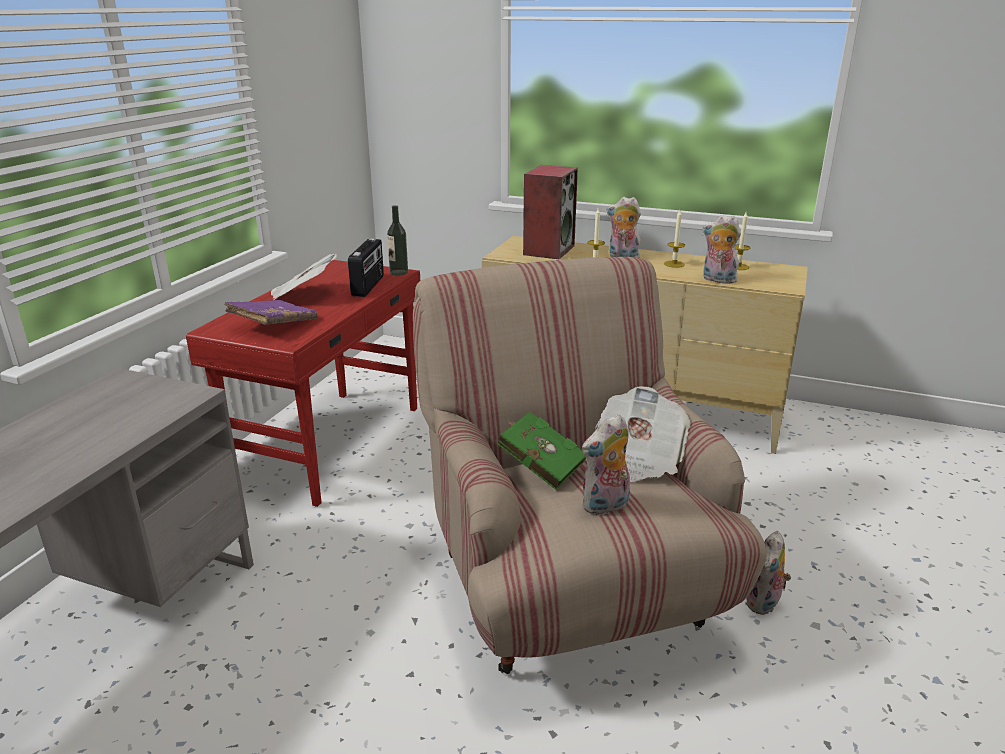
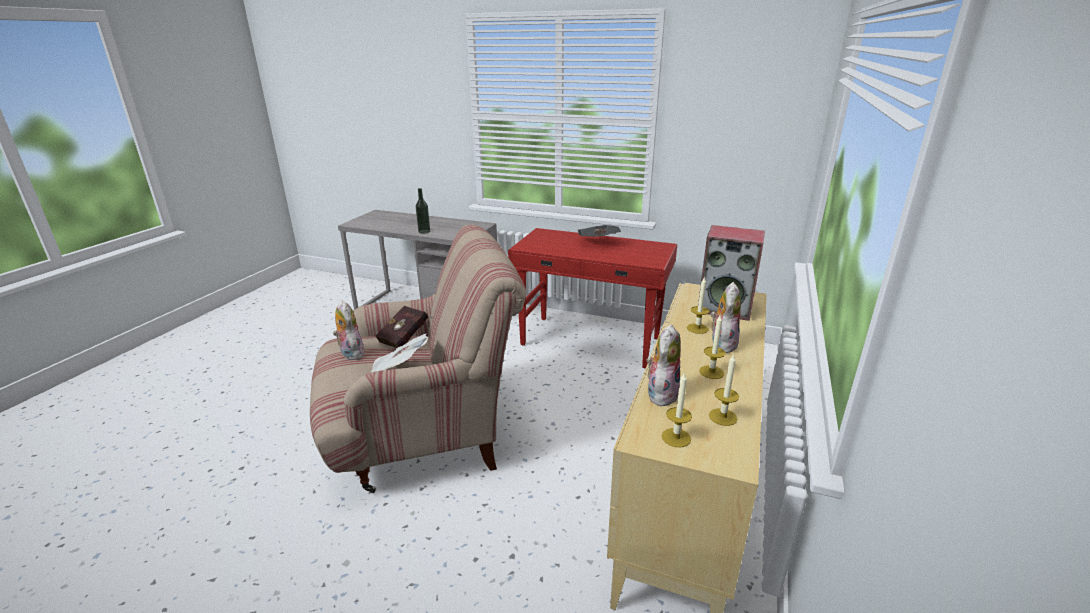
camera: 90 degrees right, 0 degrees up
(274, 324) = (547, 241): purple book -> none
(368, 286) = (620, 257): radio -> none
(398, 272) = (654, 263): bottle -> bottle (424, 231)
(539, 466) = (406, 337): green book -> red book
(764, 603) = (379, 535): plush toy -> none
(774, 280) = (676, 437): none -> candle

